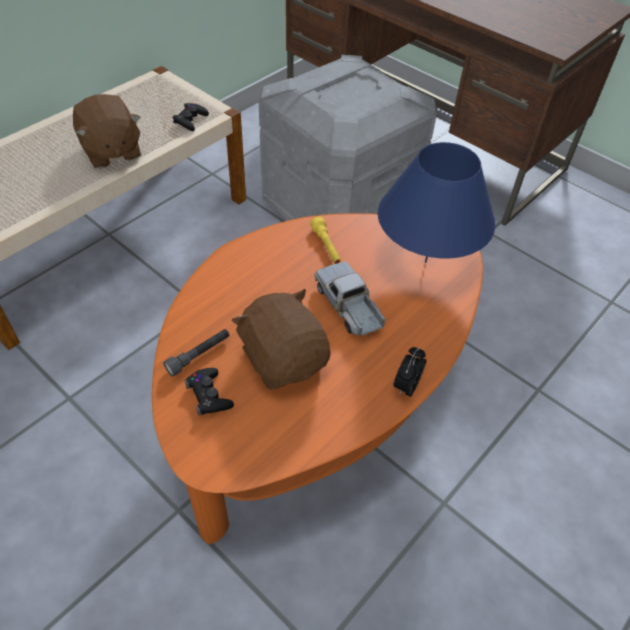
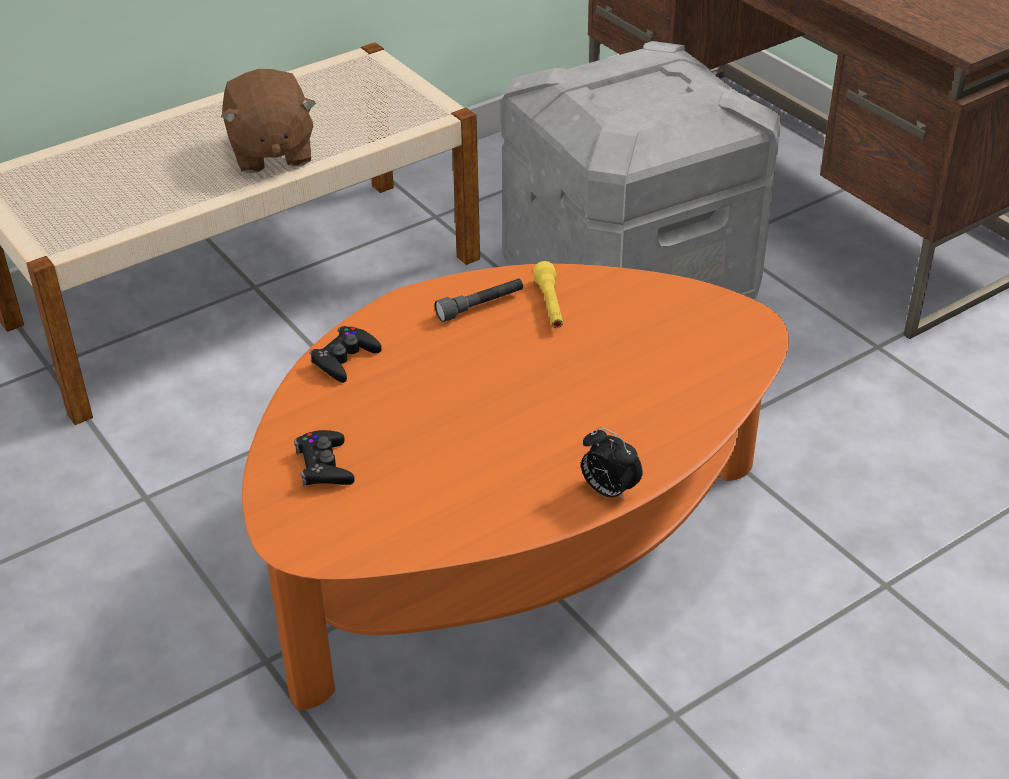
camera: 15 degrees right, 10 degrees down
(190, 120) = (397, 120): black game controller -> black game controller (345, 359)
(199, 355) = (324, 418): grey flashlight -> grey flashlight (480, 306)
(283, 359) = (441, 436): brown plush toy -> none
(349, 307) = (558, 385): toy truck -> none
(406, 386) = (608, 491): alarm clock -> alarm clock turned 90 degrees counterclockwise
(425, 262) = (695, 340): blue table lamp -> none

